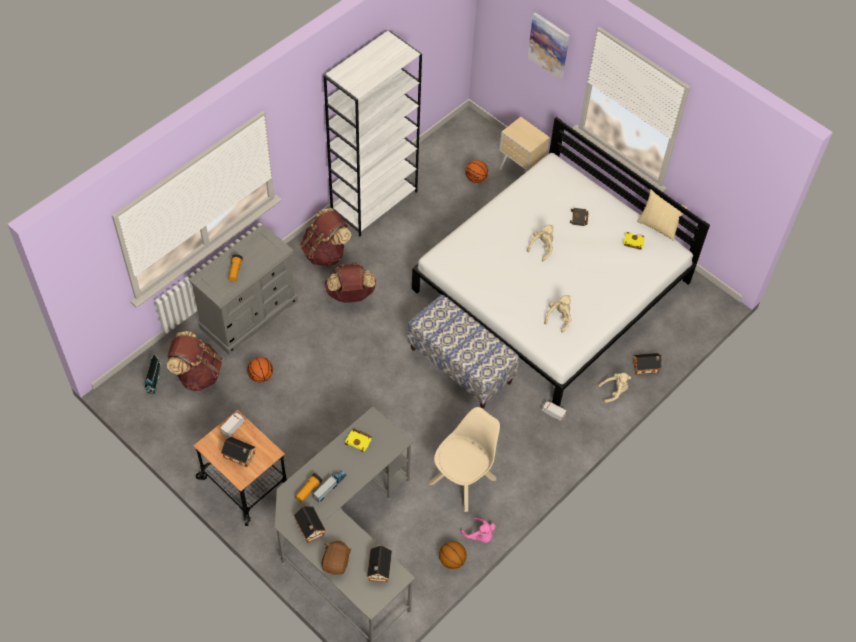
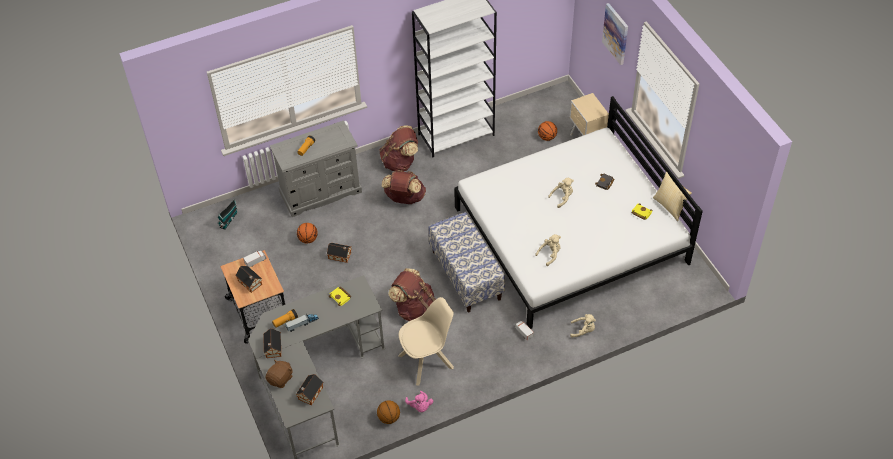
camera: 25 degrees right, 5 degrees down
(197, 374) = (262, 224): brown backpack -> brown backpack (414, 308)
(646, 367) = (620, 319): toy house -> toy house (340, 256)

